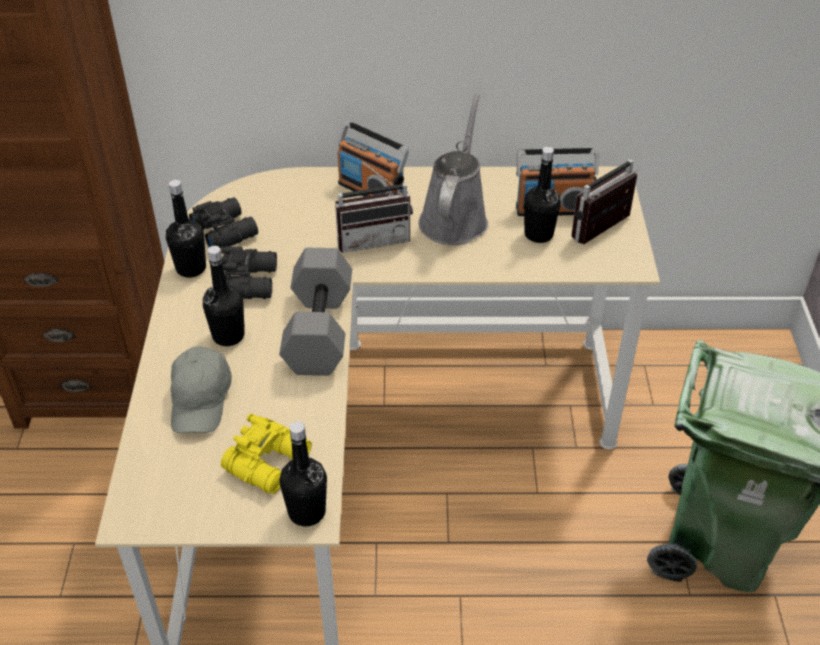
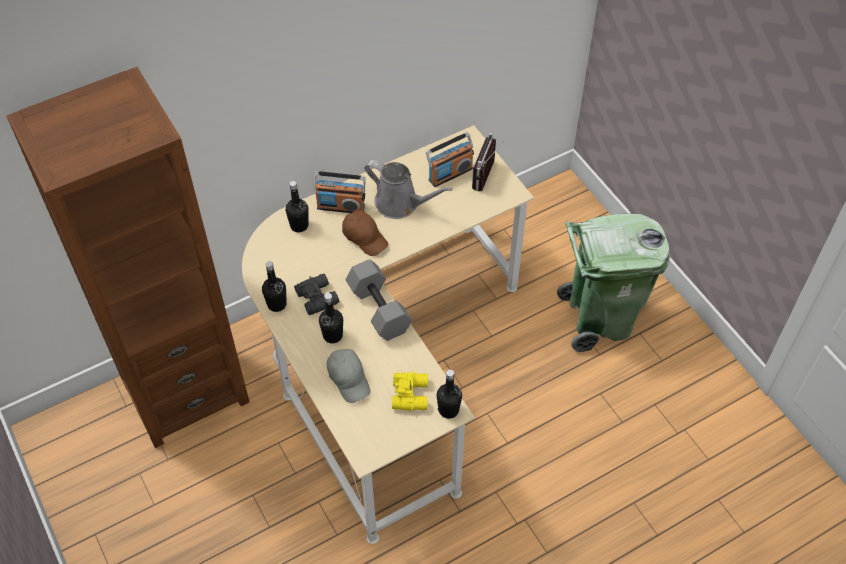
camera: 30 degrees left, 10 degrees up
(225, 230) = (276, 271): black binoculars -> none
(373, 238) = (365, 237): radio -> brown cap
(455, 218) = (400, 203): grey watering can -> grey watering can turned 135 degrees clockwise
(538, 234) = (453, 194): black bottle -> black bottle (299, 225)

